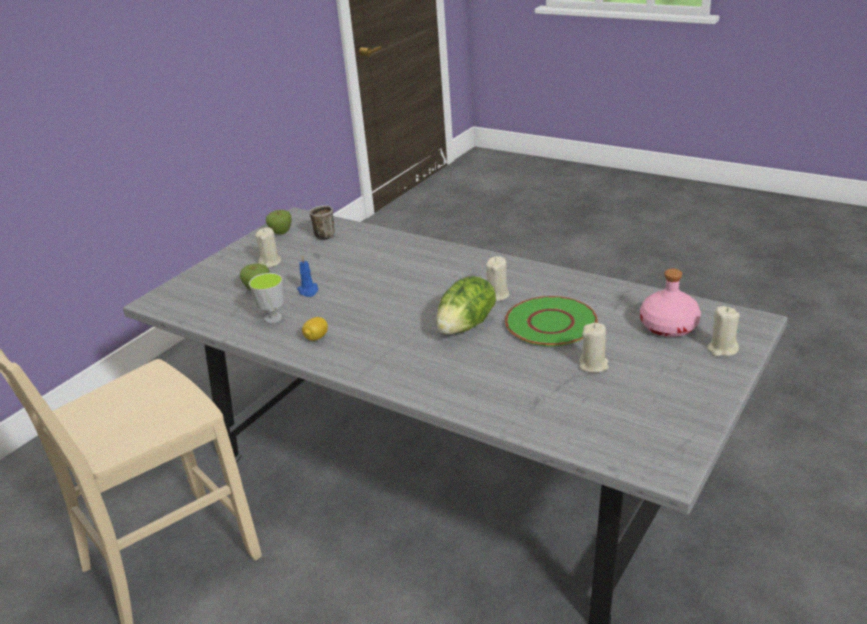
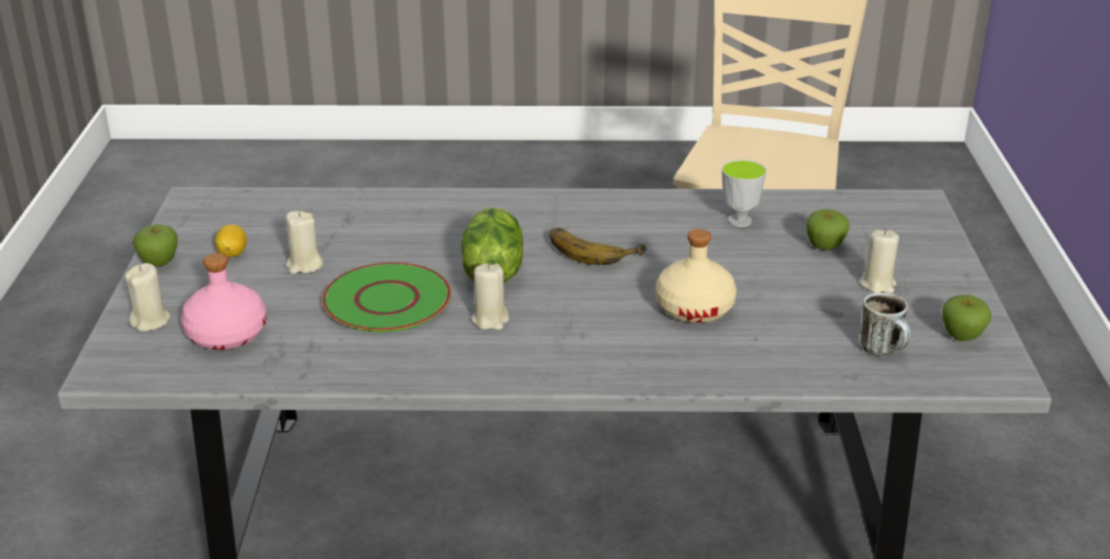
camera: 145 degrees right, 0 degrees up
(308, 291) = (753, 261): blue candle -> none
(316, 338) = (654, 215): lemon -> lemon (232, 253)
(379, 274) = (694, 308): none -> beige bottle
(386, 324) = (593, 248): none -> banana
(711, 401) = (159, 262): none -> apple

